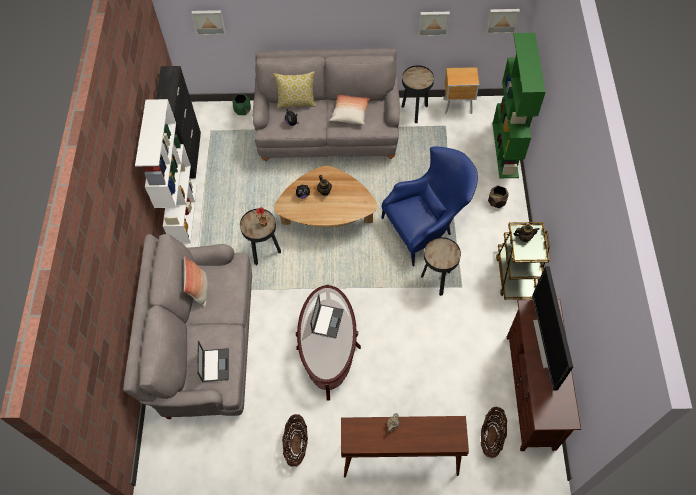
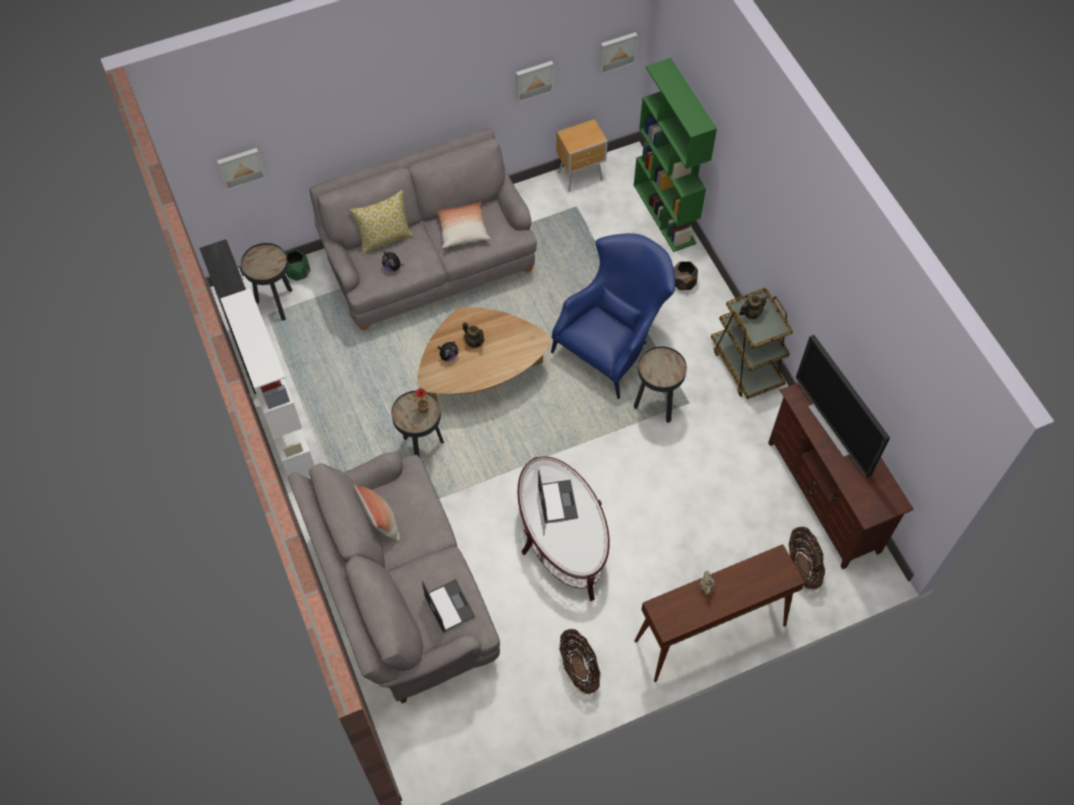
camera: 25 degrees left, 0 degrees up
(415, 111) = (529, 200): black side table -> black side table (277, 303)

